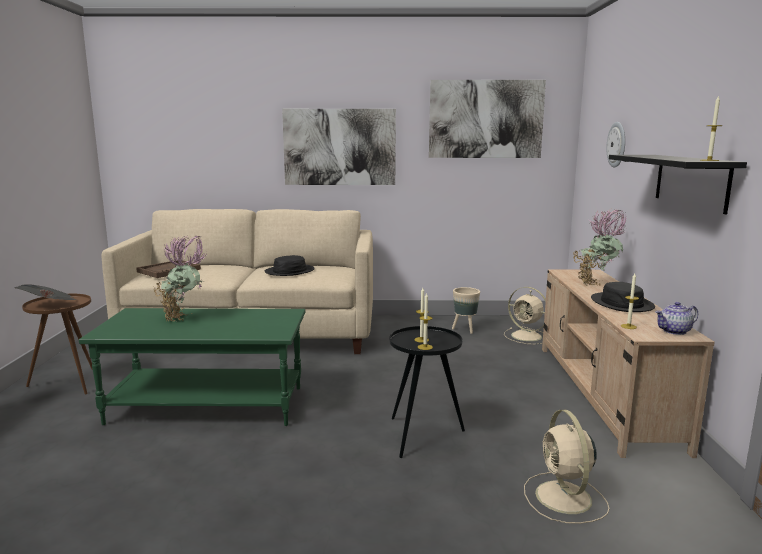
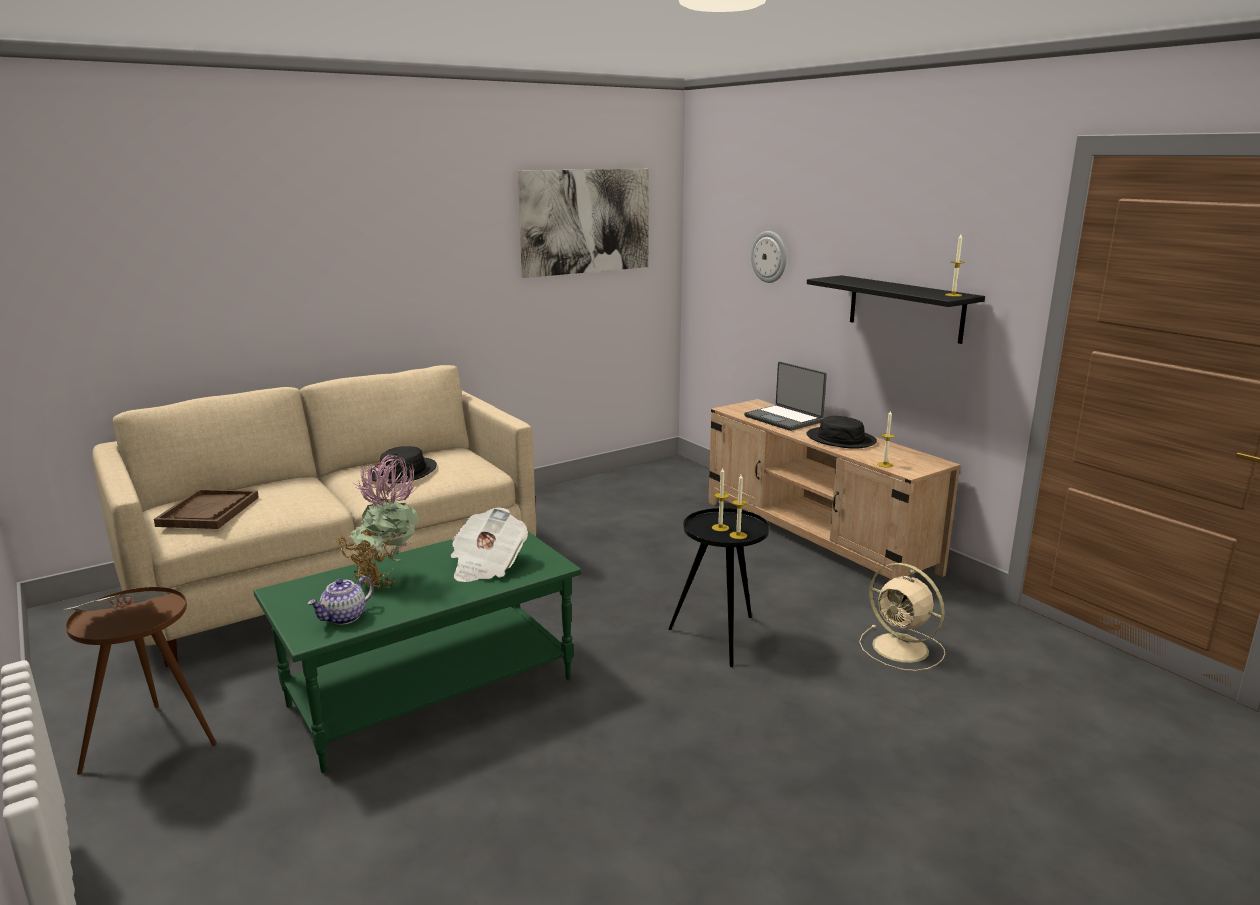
camera: 35 degrees left, 5 degrees up
(244, 325) = (487, 565): none -> newspaper
(339, 147) = (402, 272): picture -> none
(464, 329) = (601, 498): beige planter -> none
(527, 336) = (676, 490): beige fan -> none
(596, 284) = (784, 419): potted plant -> laptop
(674, 331) = (922, 461): teapot -> teapot (344, 617)

